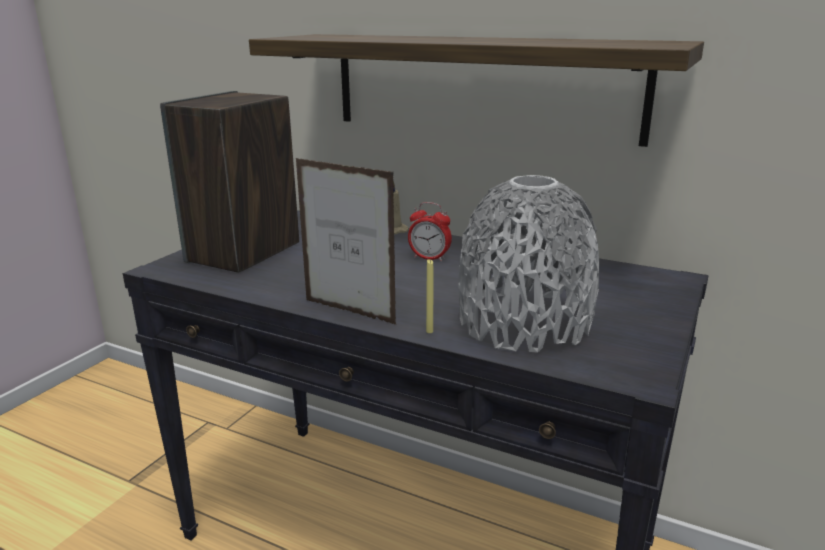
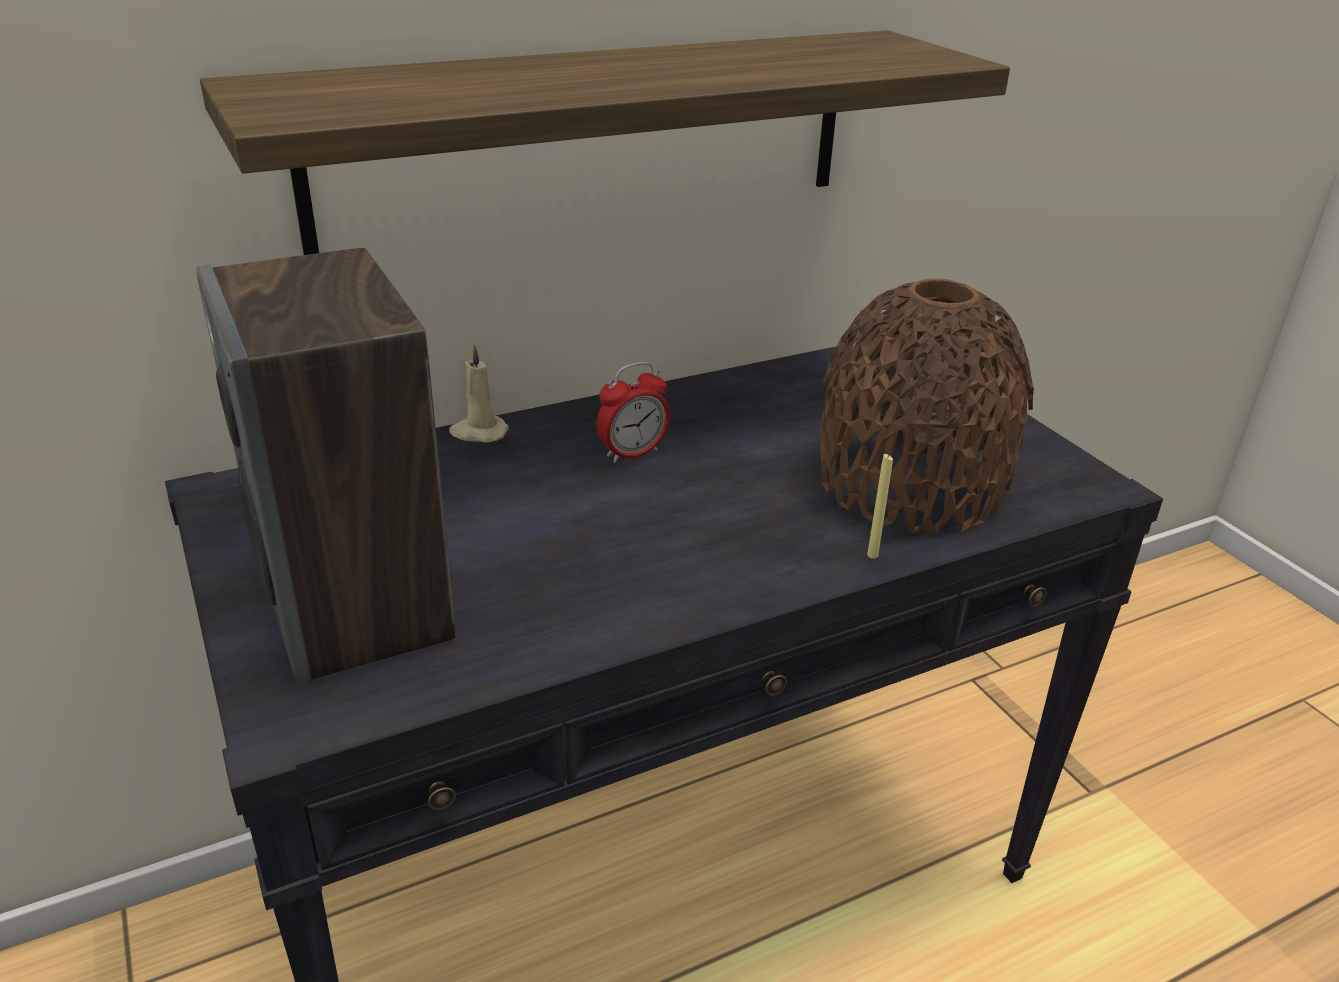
camera: 55 degrees left, 10 degrees up
(349, 312) = (744, 591): picture frame -> none
(524, 322) = (910, 483): grey vase -> brown vase

